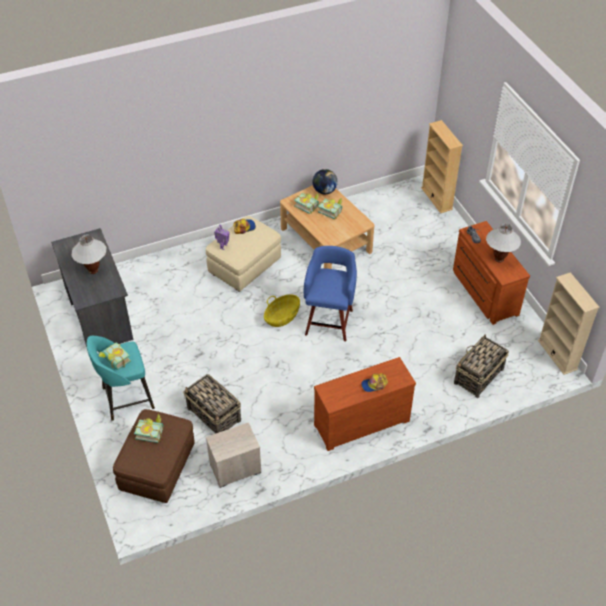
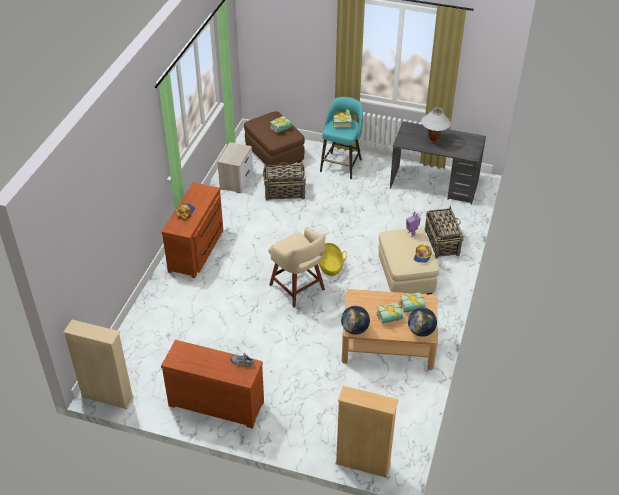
camera: 130 degrees right, 5 degrees down
(329, 321) = (298, 288): blue stool -> beige stool
(362, 222) = (355, 329): none -> globe
(478, 376) = (152, 333): basket -> basket (441, 242)
(499, 259) = (200, 359): white table lamp -> none

